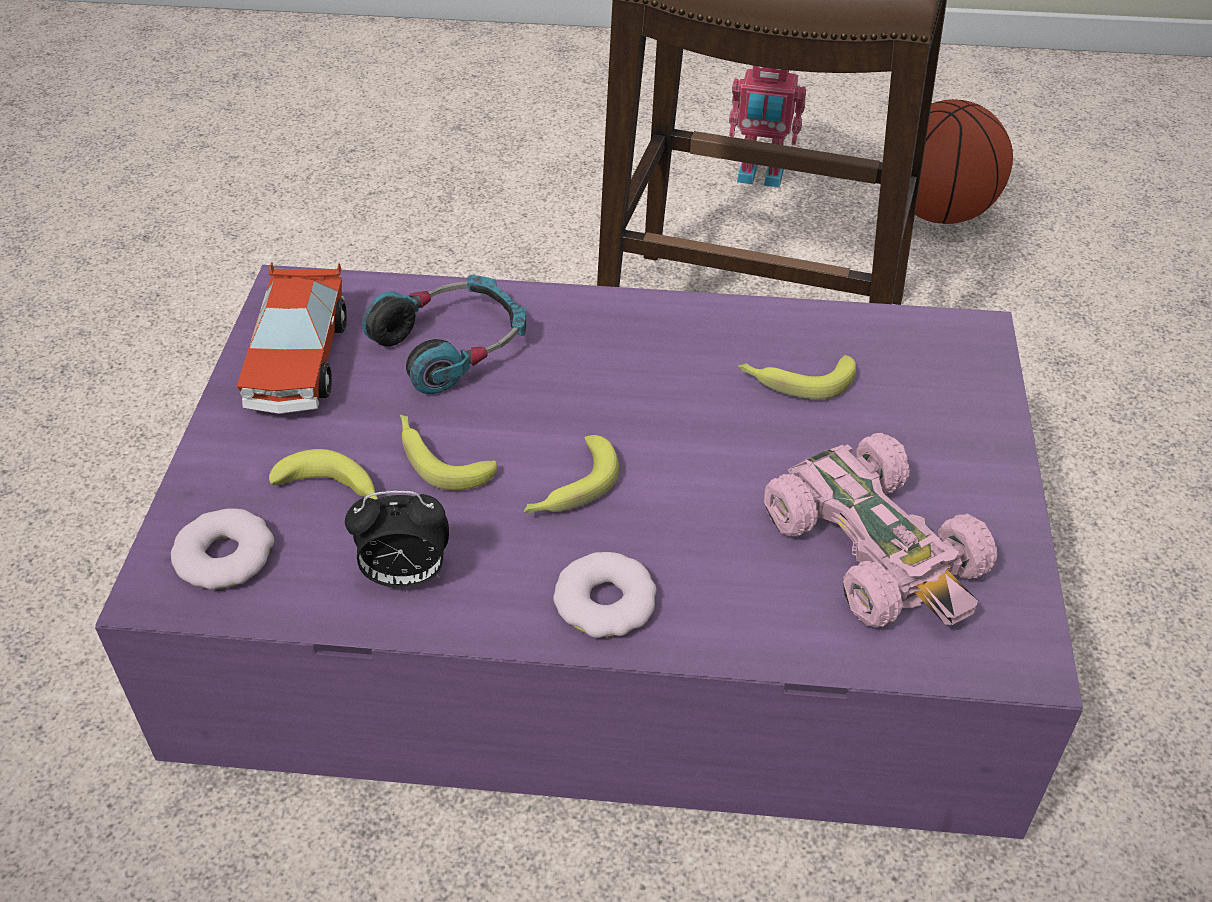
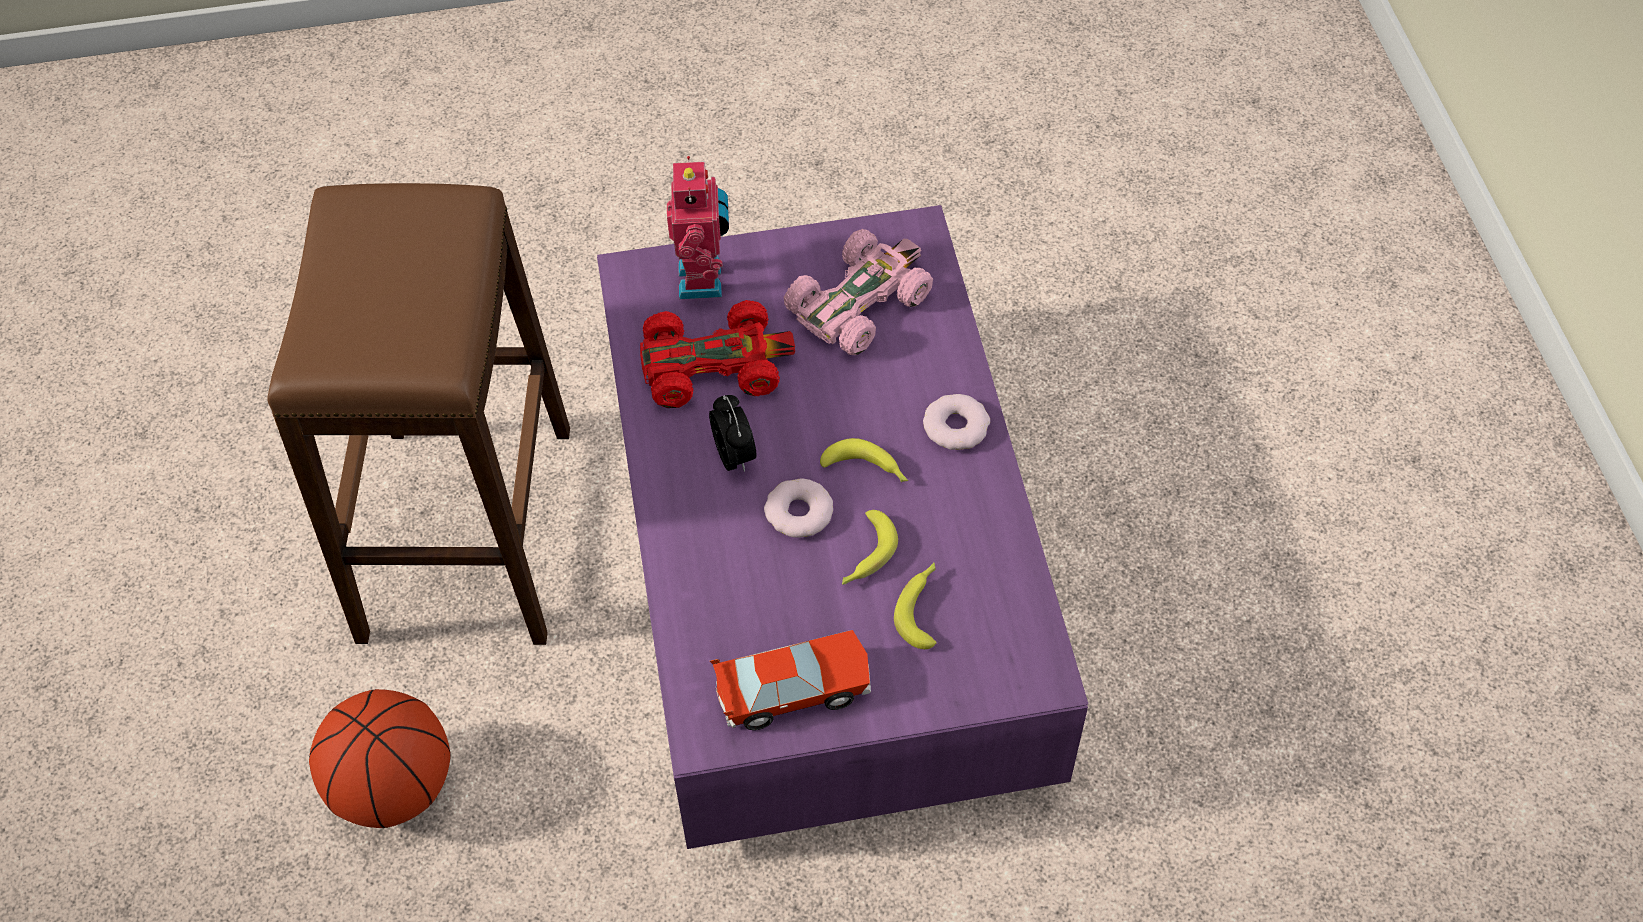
camera: 105 degrees left, 10 degrees up
(225, 556) = (1003, 651): donut -> donut (798, 513)
(405, 577) = (978, 539): alarm clock -> alarm clock (735, 456)
(452, 345) = (741, 588): headphones -> none
(760, 176) = (203, 571): toy robot -> toy robot (704, 279)
(795, 381) = (714, 365): banana -> red toy car
(938, 213) = (252, 415): basketball -> basketball (395, 787)

